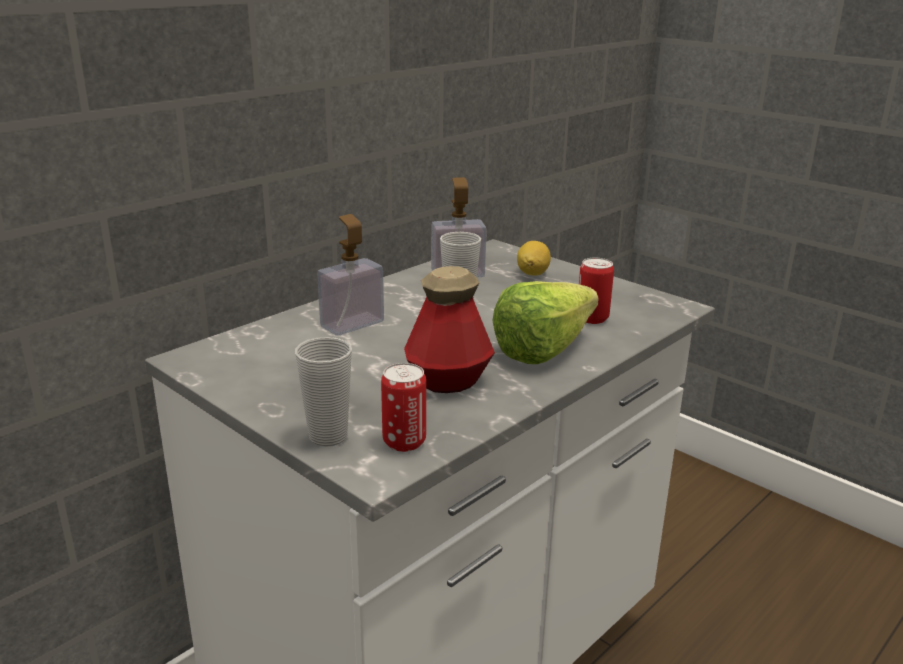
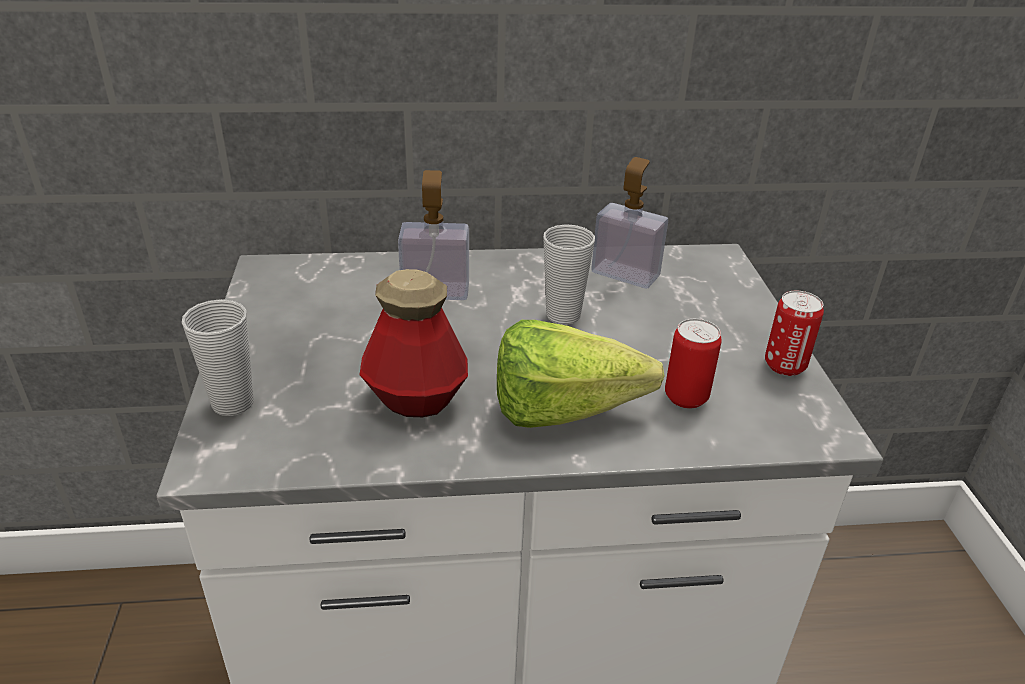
camera: 40 degrees right, 10 degrees up
(404, 442) = (275, 445): can -> can (784, 366)
(532, 273) = (711, 306): lemon -> none

